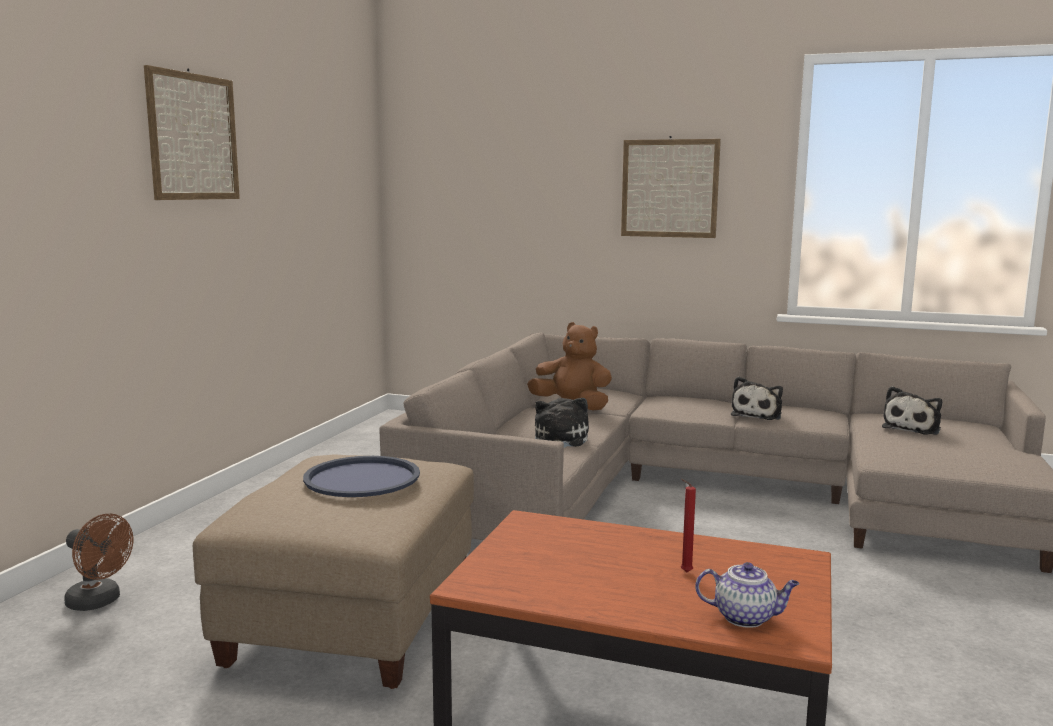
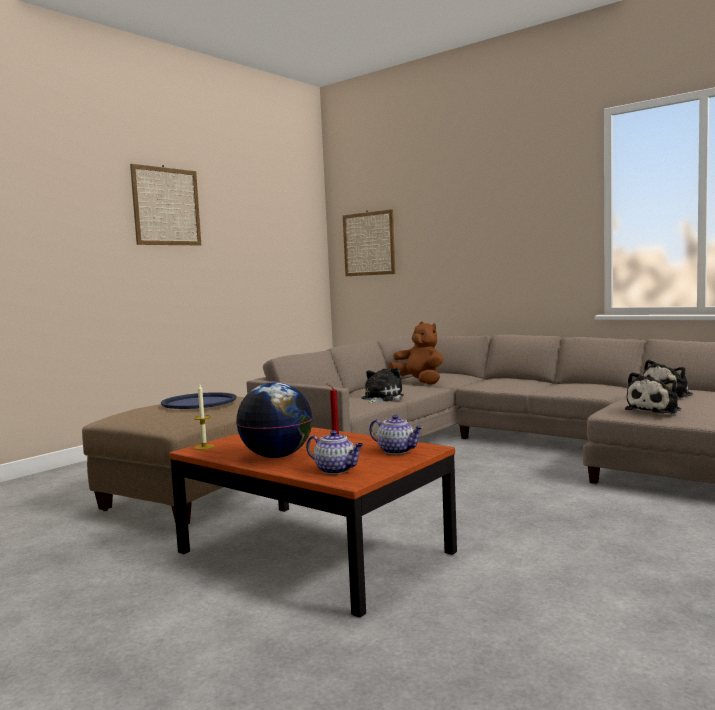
camera: 20 degrees right, 5 degrees down
(99, 602) = (71, 479): brown fan -> none
(474, 578) = (204, 447): none -> candle
(618, 592) = (277, 456): none -> globe
(669, 186) = (512, 221): picture -> picture (369, 242)
(757, 415) = (554, 388): plush toy -> plush toy (655, 410)
(770, 567) = (397, 451): none -> teapot

